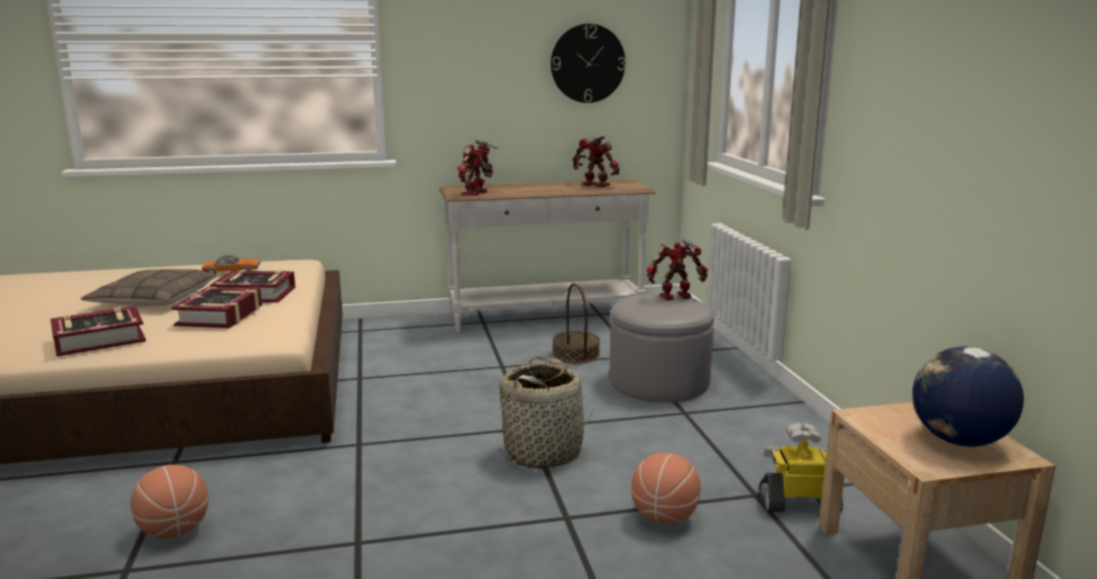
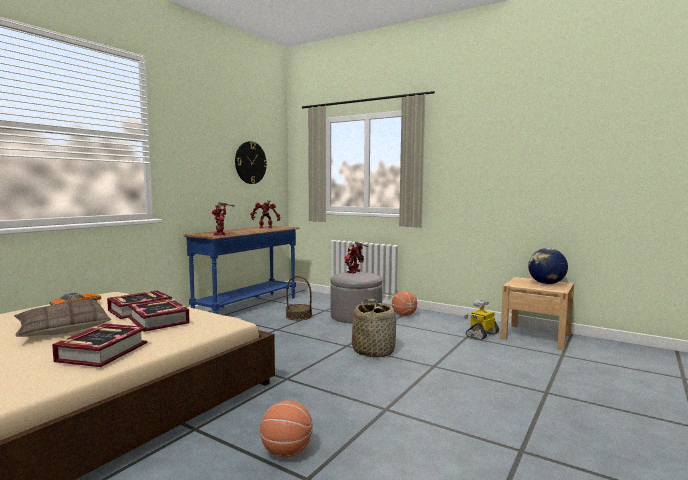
camera: 45 degrees left, 10 degrees down
(546, 317) = (248, 307): white console table -> blue console table
(664, 517) = (460, 353): basketball -> basketball (404, 315)

